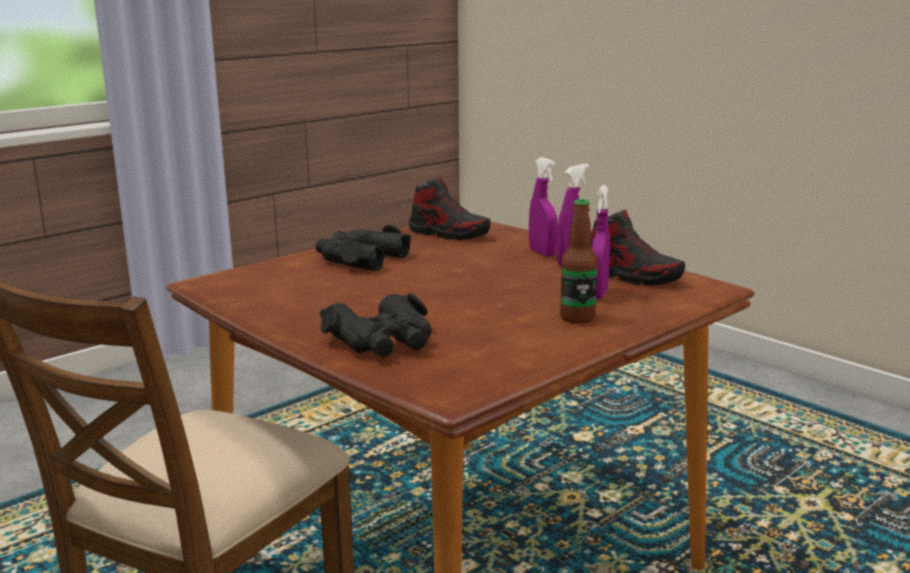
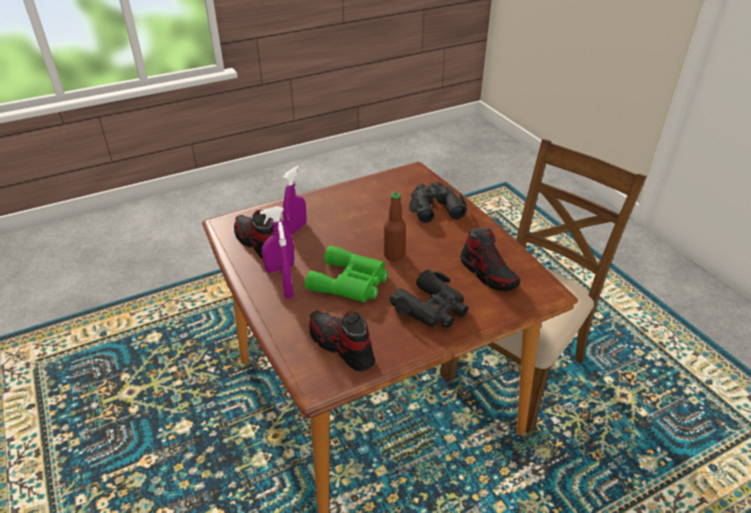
camera: 165 degrees left, 20 degrees up
(286, 286) = (488, 273): none -> shoe
(471, 264) = (351, 282): none -> green binoculars
(577, 318) = (326, 209): bottle -> bottle (394, 255)

